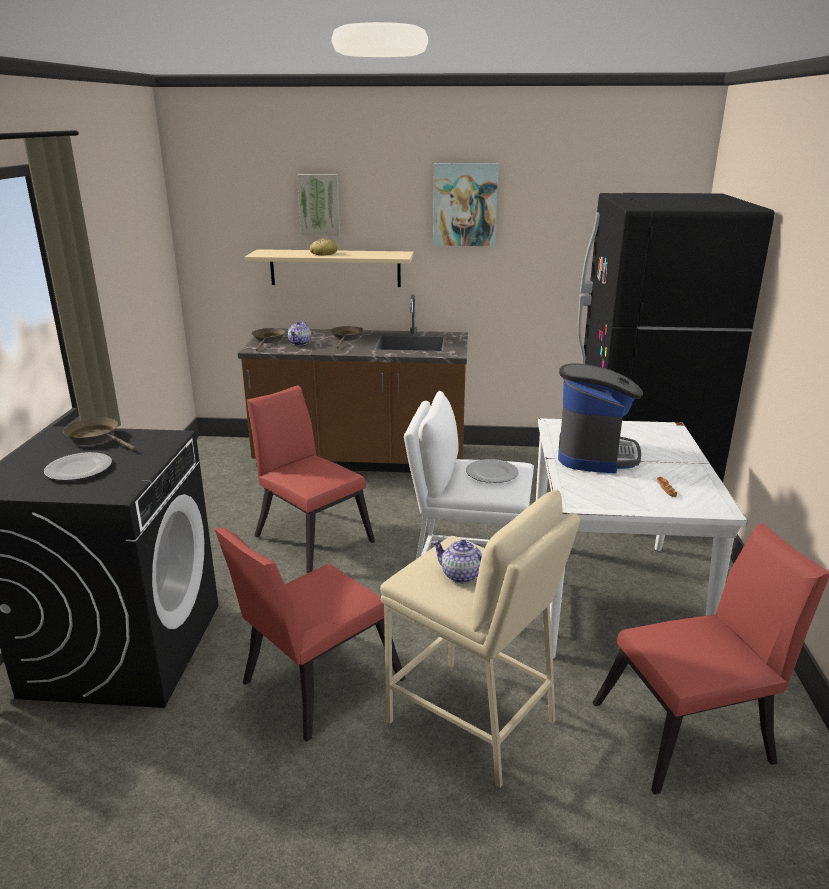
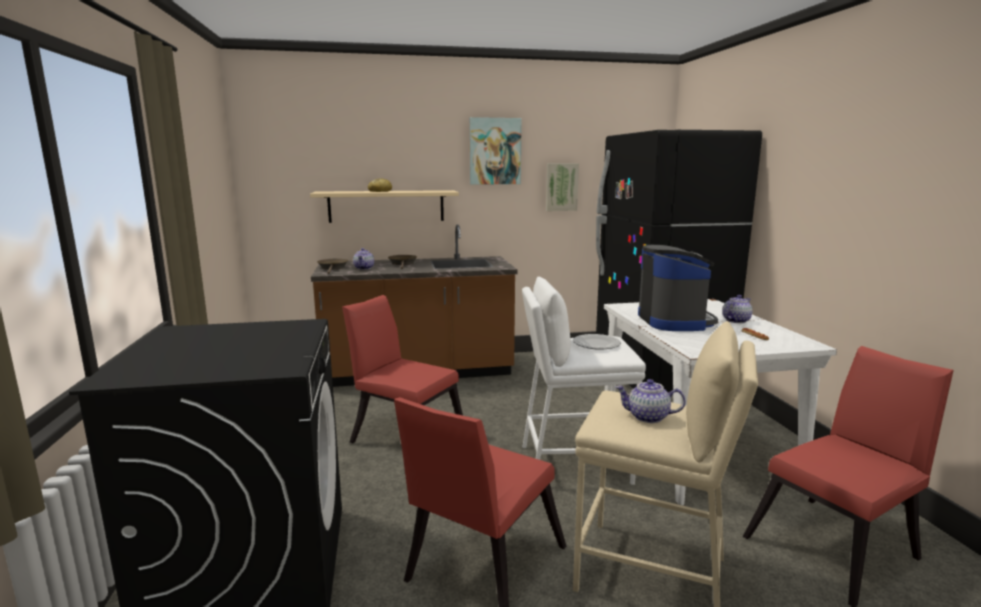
camera: 15 degrees left, 10 degrees down
(79, 469) = (221, 354): plate -> none
(96, 438) = (222, 331): brown frying pan -> none
(319, 205) = (372, 152): picture -> picture (561, 187)
(670, 462) = (735, 320): none -> teapot

